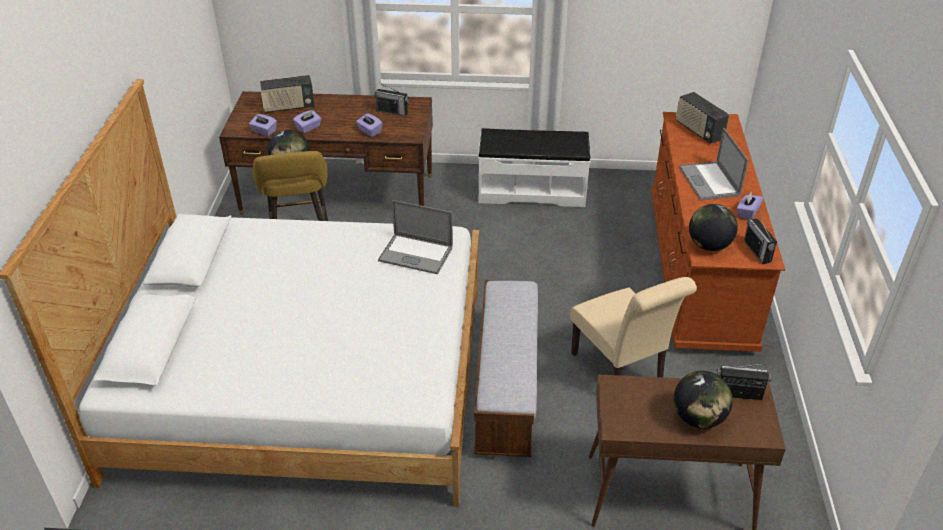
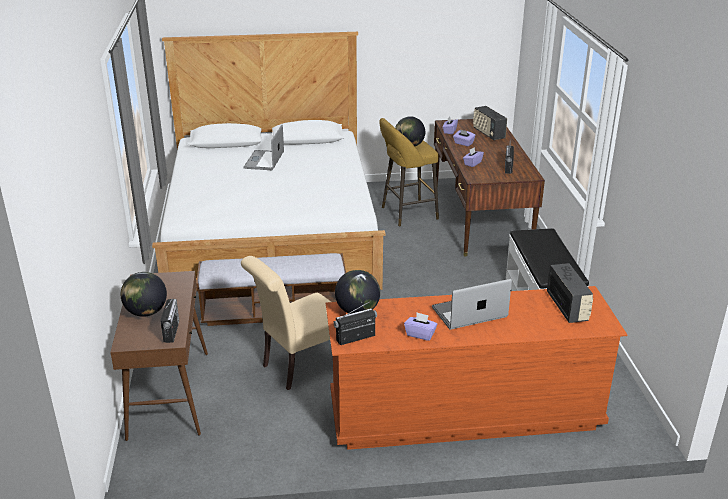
camera: 80 degrees right, 10 degrees down
(415, 254) = (329, 202): laptop -> laptop (264, 160)
(698, 131) = (567, 307): radio -> radio turned 120 degrees clockwise

